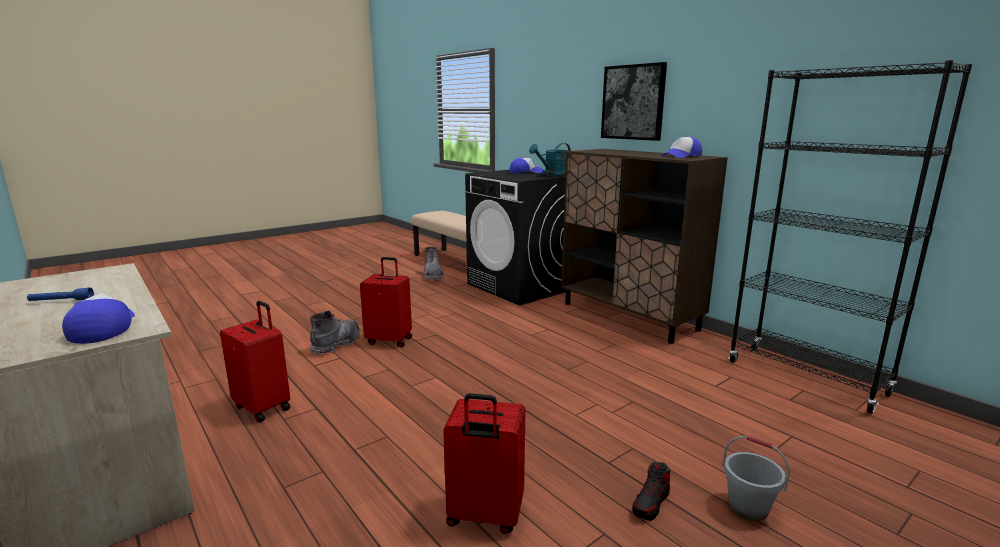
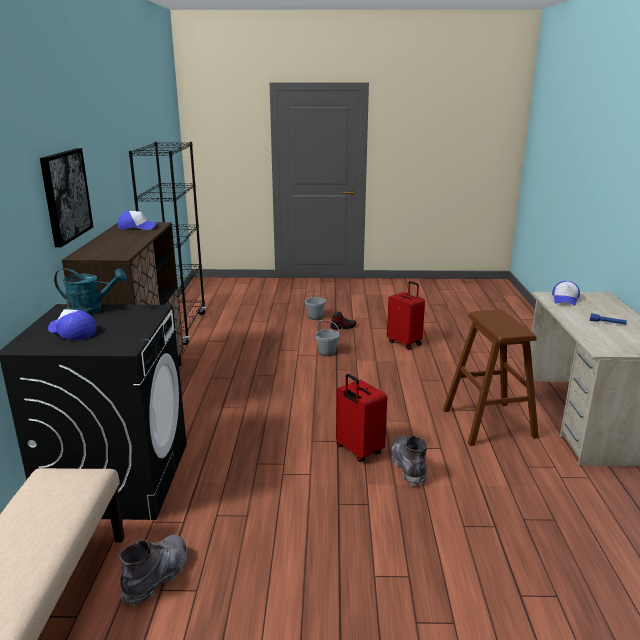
camera: 140 degrees left, 5 degrees up
(264, 407) = (488, 423): red suitcase -> brown stool
(337, 344) = (408, 467): grey boot -> grey boot turned 105 degrees clockwise
(570, 425) = (327, 353): none -> grey bucket

